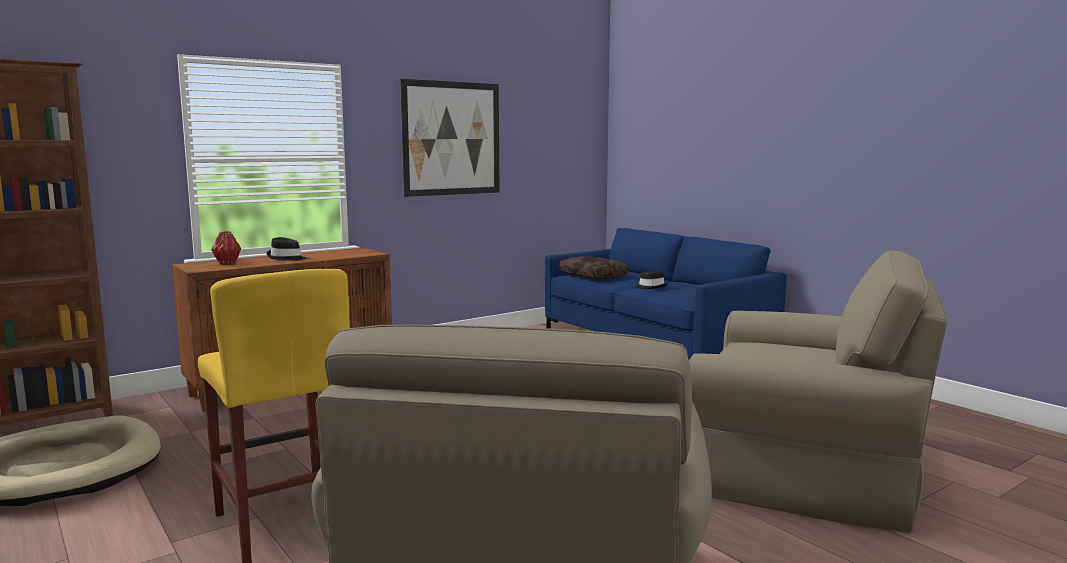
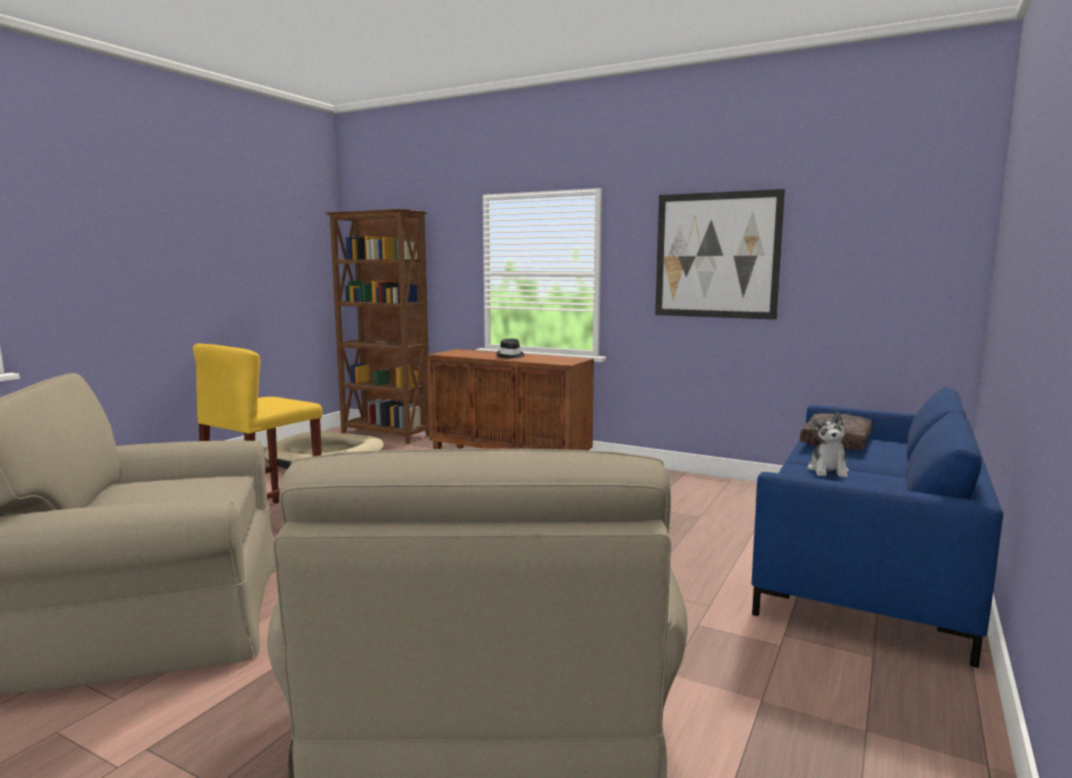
camera: 65 degrees right, 0 degrees up
(228, 263) = (473, 353): red vase -> none
(651, 287) = (828, 470): black hat -> plush toy

